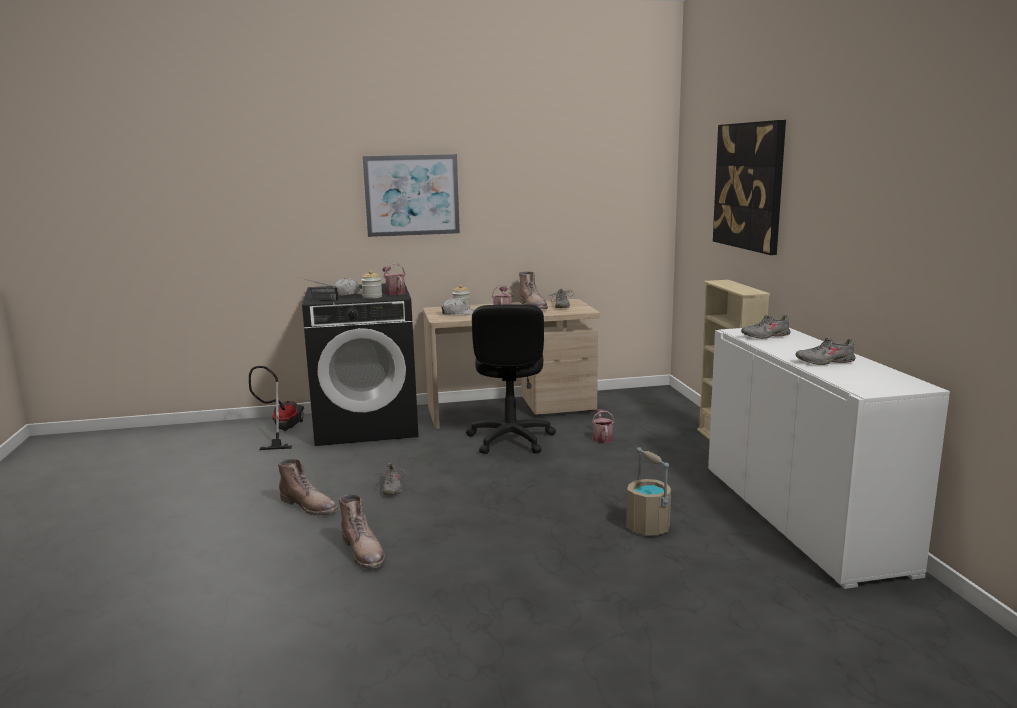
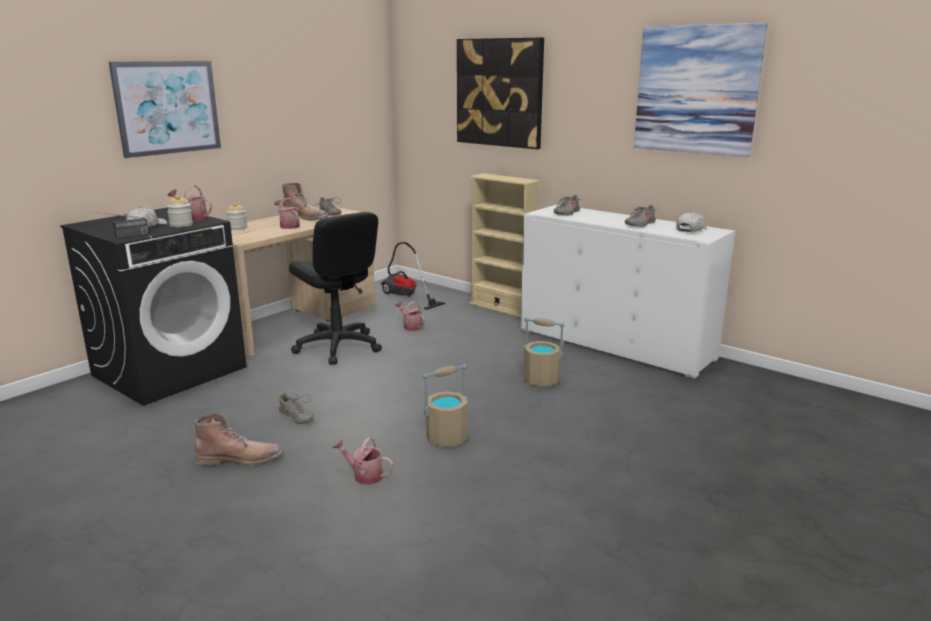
camera: 40 degrees left, 5 degrees up
(282, 430) = (71, 402): vacuum cleaner -> vacuum cleaner (405, 297)
(364, 552) = (364, 475): brown boot -> watering can
(458, 314) = (247, 233): white cap -> white cap (690, 230)
(473, 548) = (447, 437): none -> beige bucket
(921, 185) = (696, 90): none -> picture

